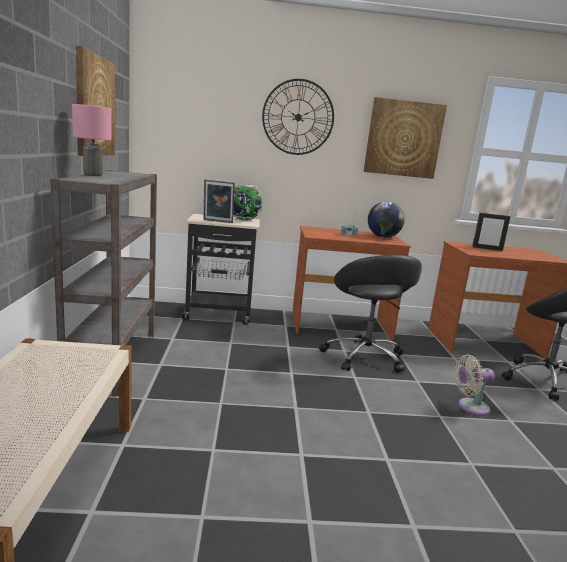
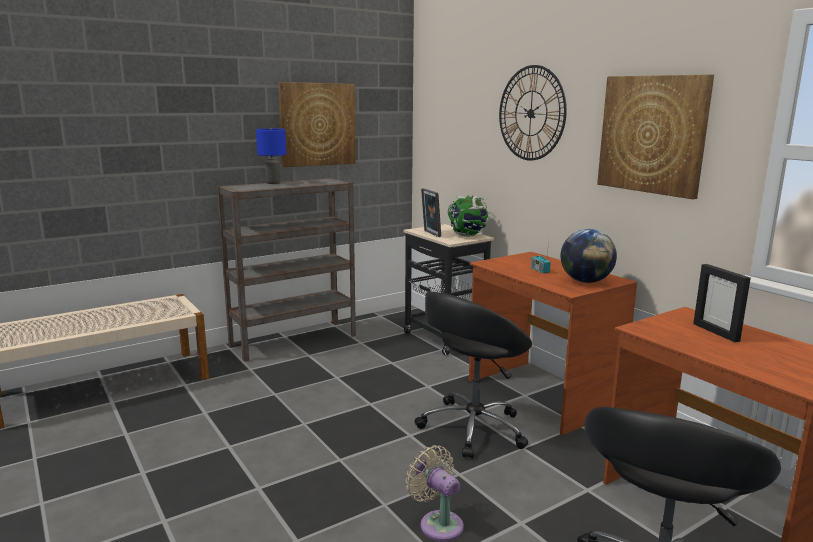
camera: 60 degrees right, 0 degrees up
(92, 175) = (273, 183): pink table lamp -> blue table lamp

